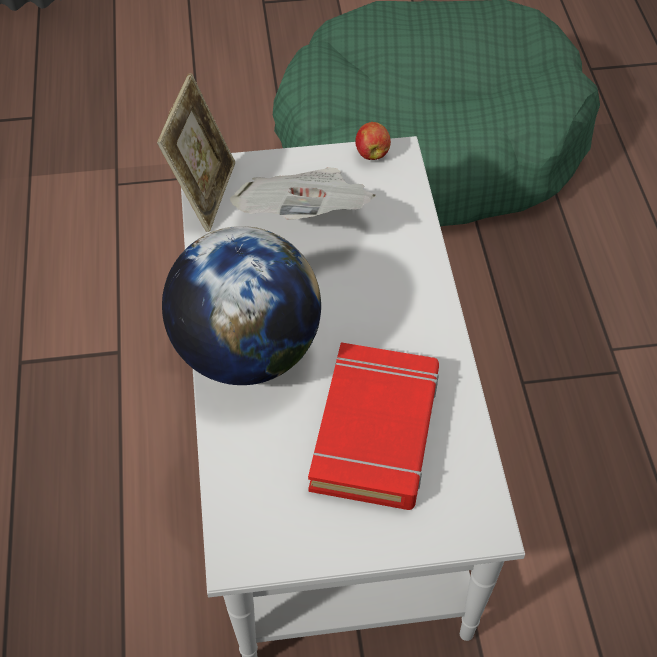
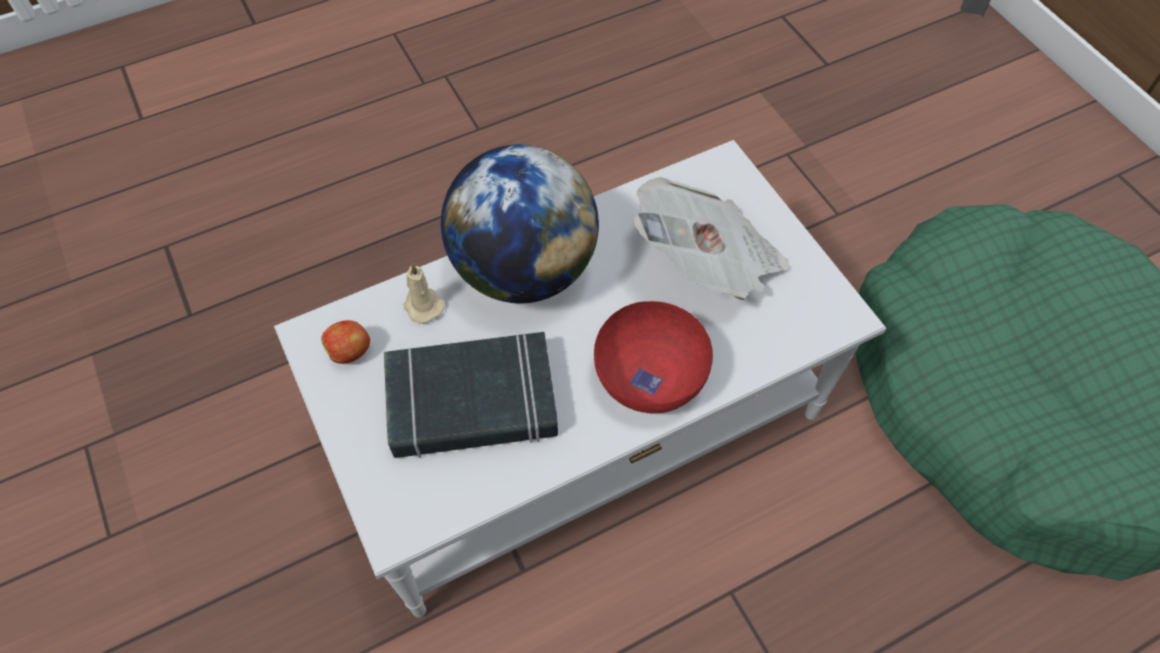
camera: 70 degrees right, 5 degrees up
(204, 193) = (697, 173): picture frame -> none
(248, 446) = (422, 305): none -> beige candle
(372, 153) = (832, 292): apple -> apple (350, 351)
(376, 431) = (472, 402): red book -> black book
(402, 293) = (651, 377): none -> red bowl

